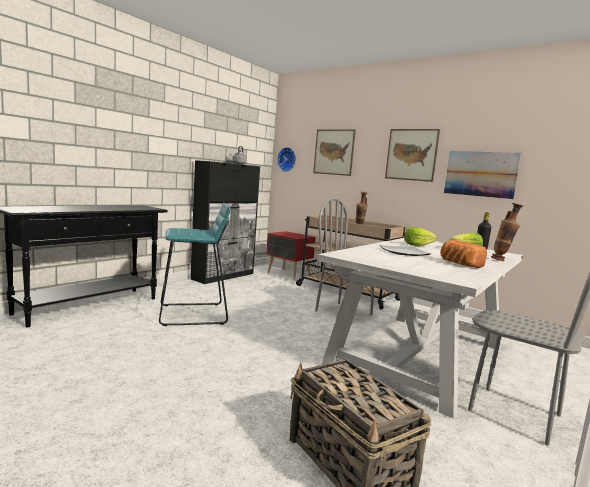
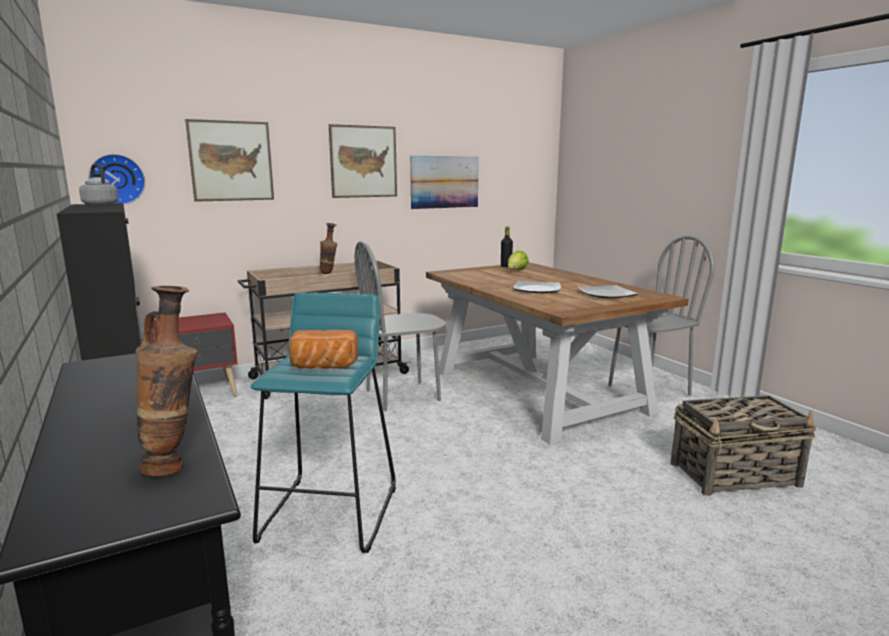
camera: 65 degrees left, 5 degrees up
(417, 245) = (490, 279): lettuce -> none
(419, 355) = (539, 391): white dining table -> brown dining table
(429, 266) = (606, 294): none -> plate
(458, 264) = (589, 285): bread -> bread (323, 367)
(502, 261) = (564, 272): vase -> vase (176, 466)

